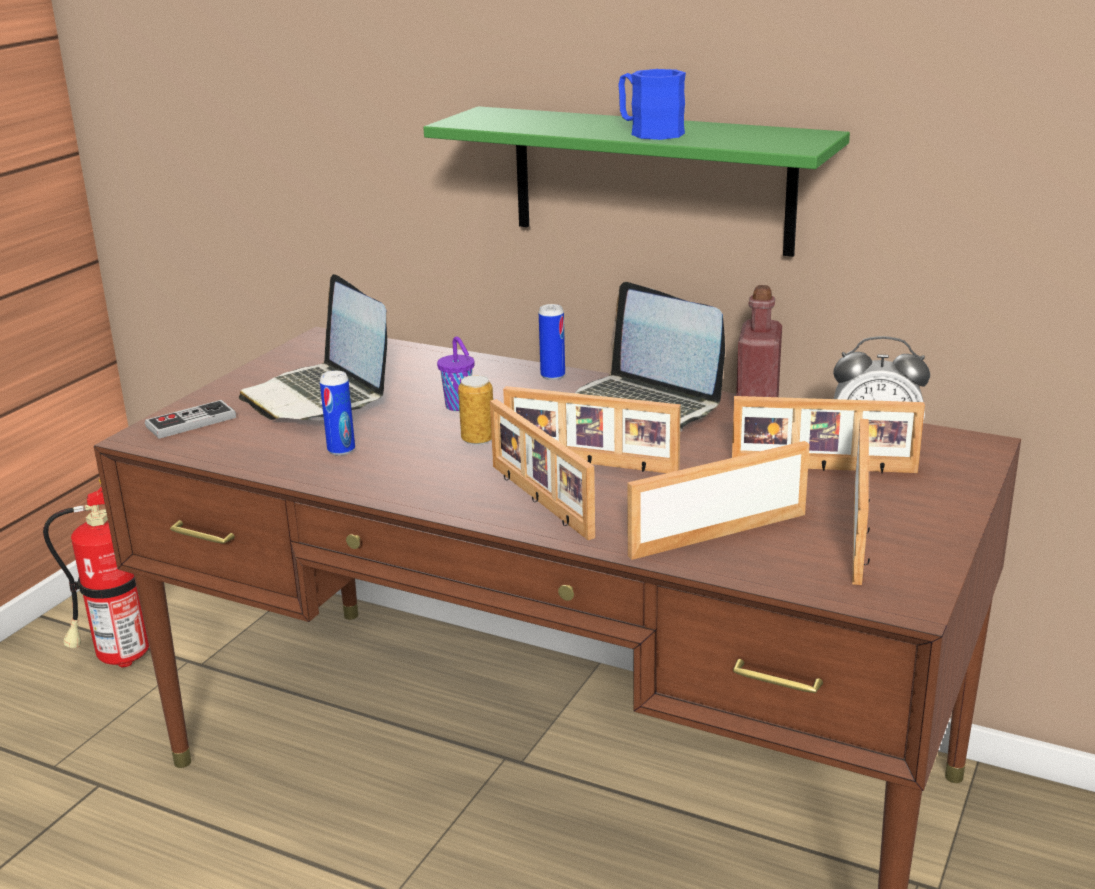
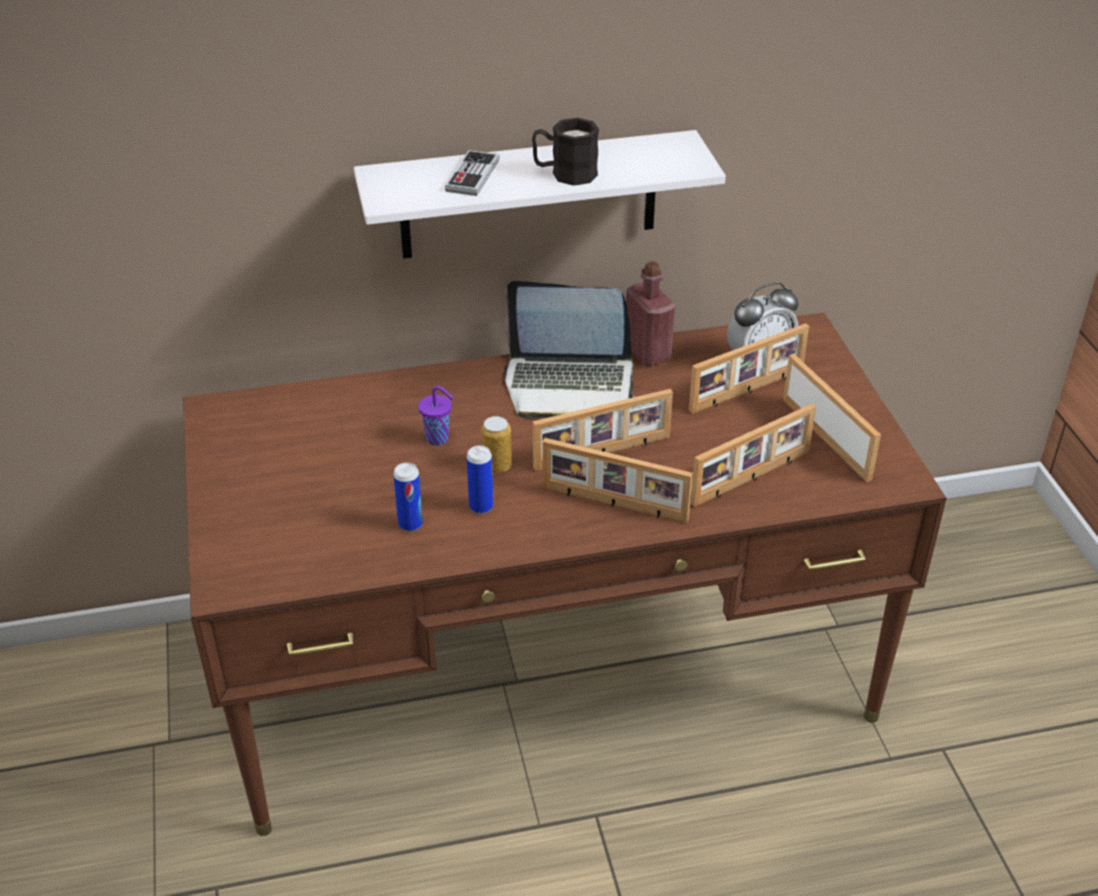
camera: 40 degrees left, 15 degrees up
(117, 659) = (83, 778): fire extinguisher -> none
(191, 422) = (241, 553): game controller -> game controller (472, 176)
(319, 397) = (311, 477): laptop -> none
(552, 376) = (465, 375): can -> can (481, 506)
(648, 132) = (565, 173): blue mug -> black mug
(651, 180) = (529, 195): green shelf -> white shelf
(716, 533) = (752, 478): picture frame -> picture frame turned 150 degrees counterclockwise

